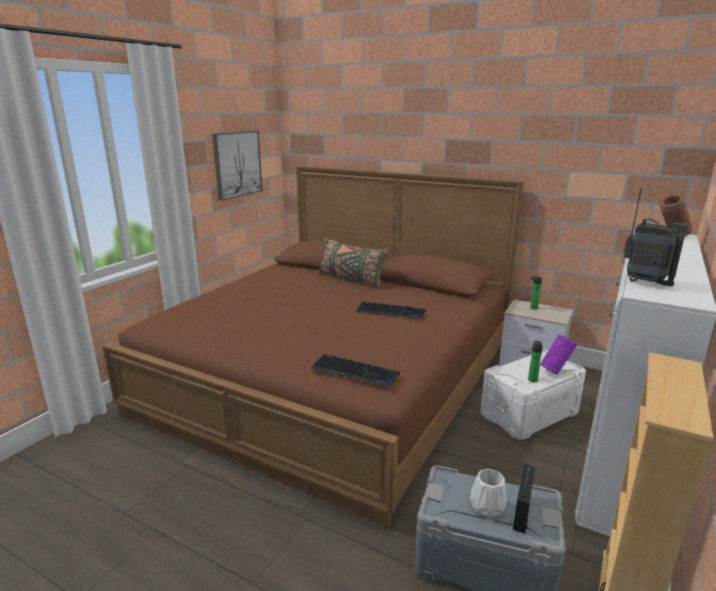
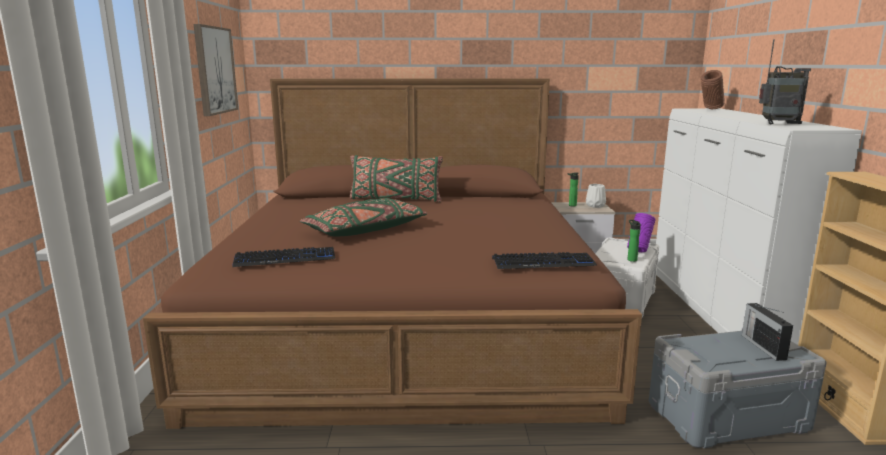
camera: 30 degrees left, 5 degrees down
(282, 307) = (365, 230): none -> green pillow
(391, 312) = (487, 216): keyboard -> keyboard (285, 258)
(486, 506) = (736, 352): white vase -> white vase (594, 205)

